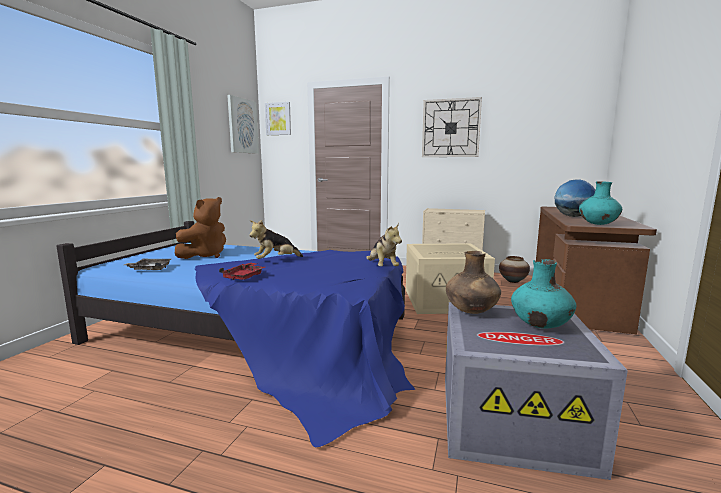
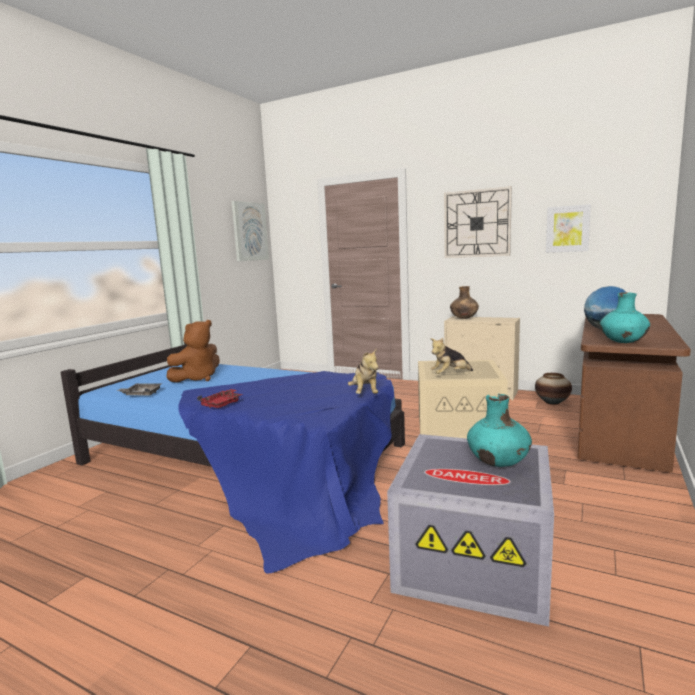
camera: 10 degrees right, 0 degrees up
(276, 261) = (261, 385): plush toy -> plush toy (450, 375)
(278, 119) = (288, 220): picture -> picture (567, 229)
(471, 311) = (435, 445): brown vase -> brown vase (464, 318)

